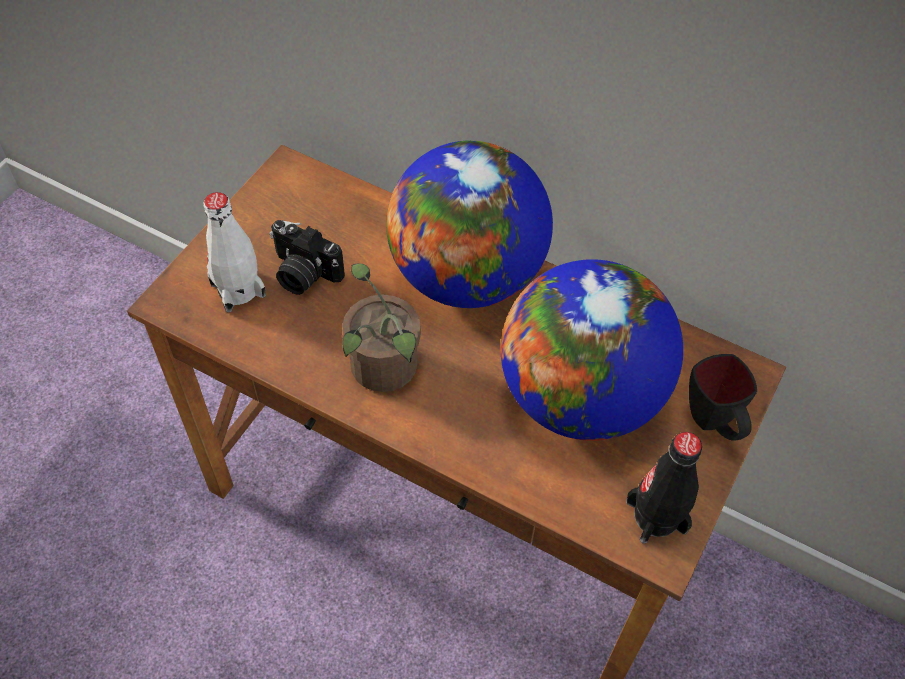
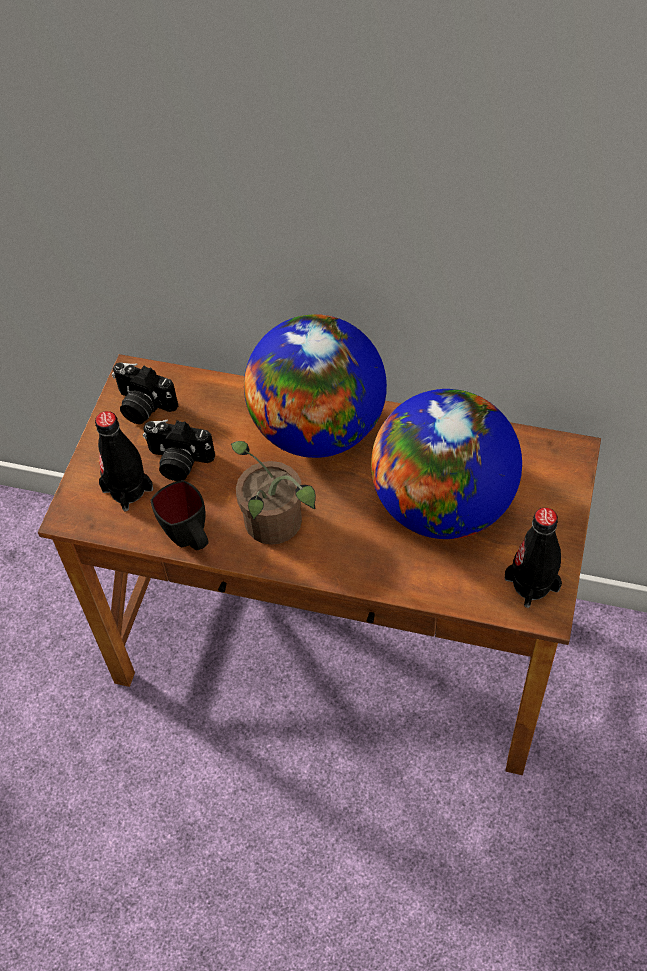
camera: 10 degrees left, 0 degrees up
(238, 289) = (127, 489): white bottle -> black bottle
(286, 205) = (142, 406): none -> camera
(714, 424) = (556, 499): black mug -> black mug (190, 540)

